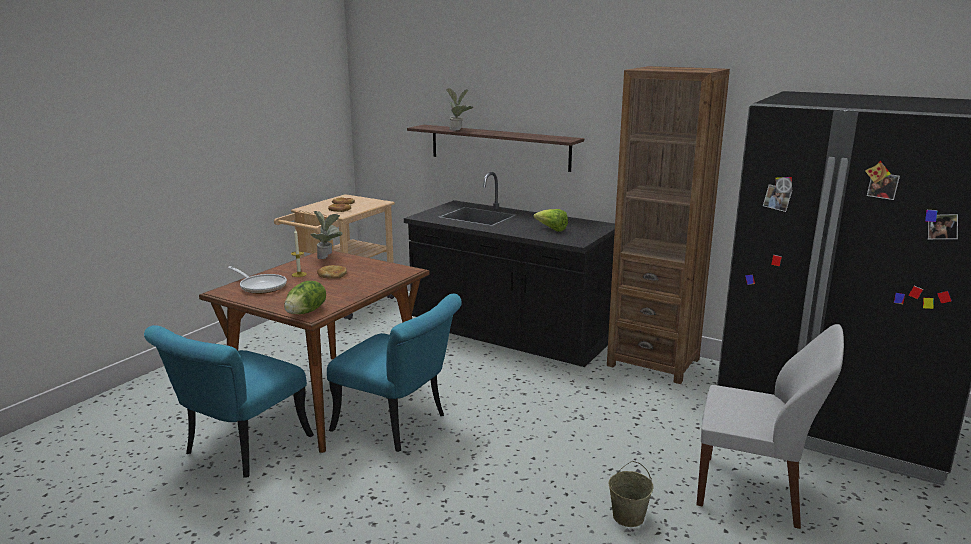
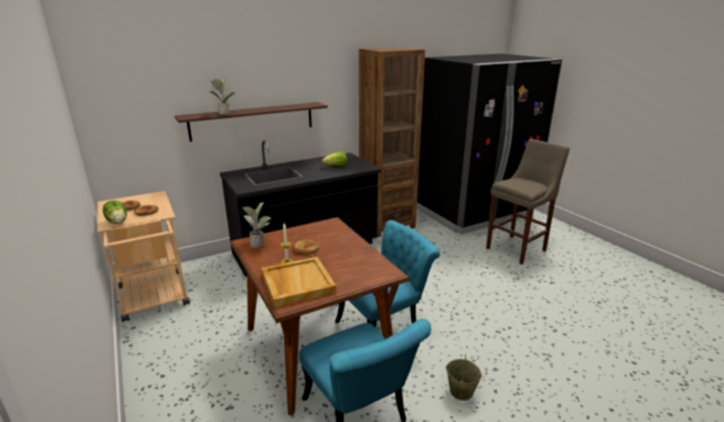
camera: 60 degrees left, 5 degrees up
(261, 286) = (297, 283): frying pan -> beige tray
(306, 312) = (381, 273): lettuce -> lettuce (118, 222)
(628, 516) = (523, 284): beige bucket -> beige bucket (460, 391)
(753, 492) = (518, 248): white chair -> beige stool

